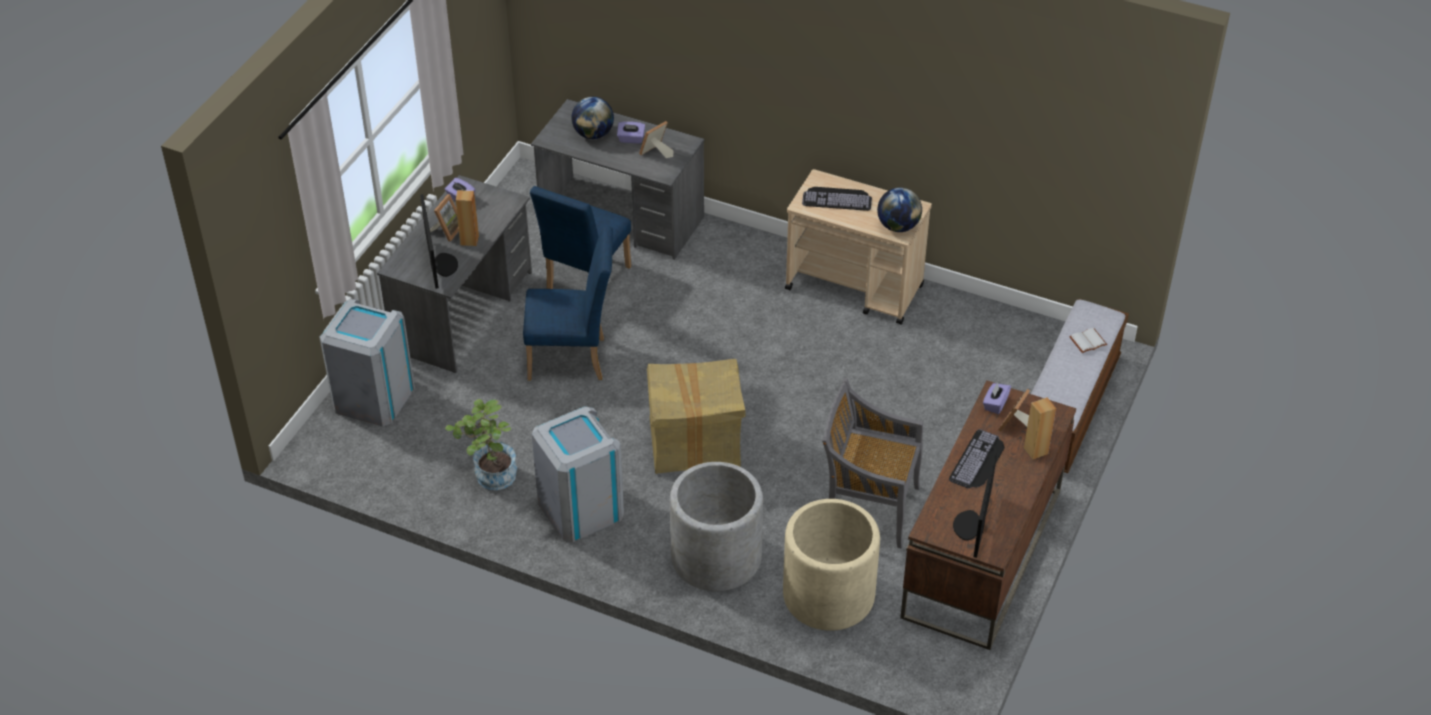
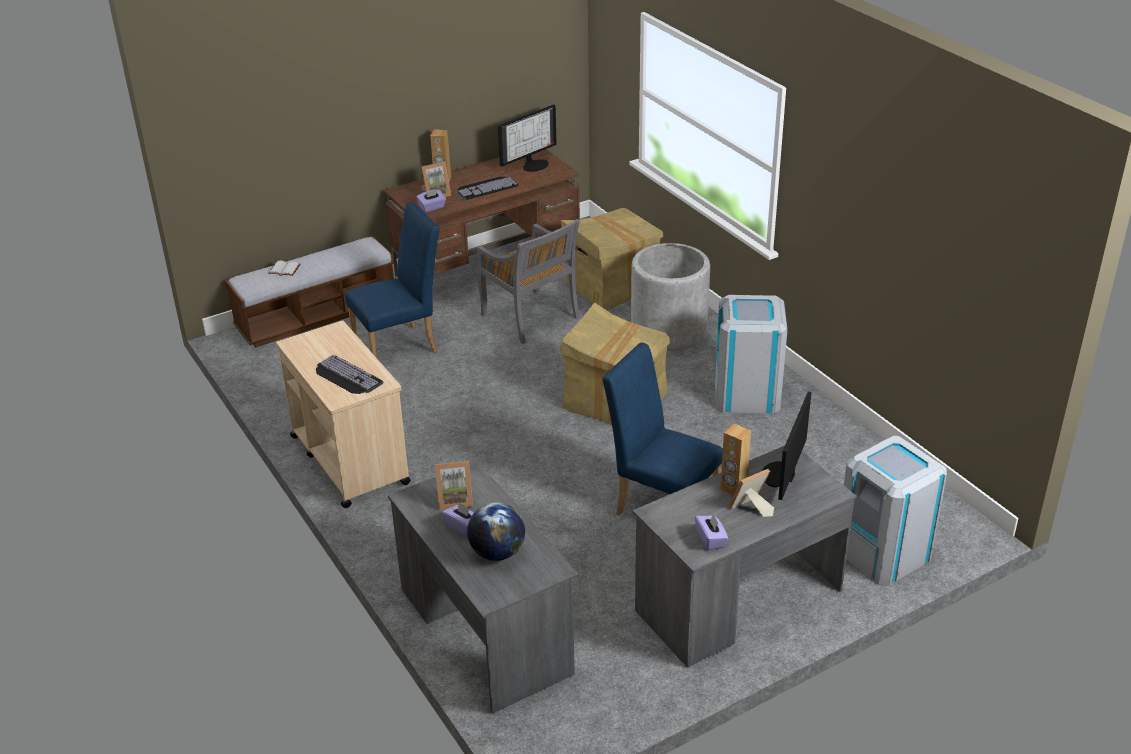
camera: 145 degrees left, 10 degrees down
(489, 476) = (808, 444): potted plant -> none
(584, 284) = (589, 574): blue chair -> blue chair (401, 346)
(828, 595) = (612, 287): beige planter -> cardboard box
(898, 226) = (329, 335): globe -> none

